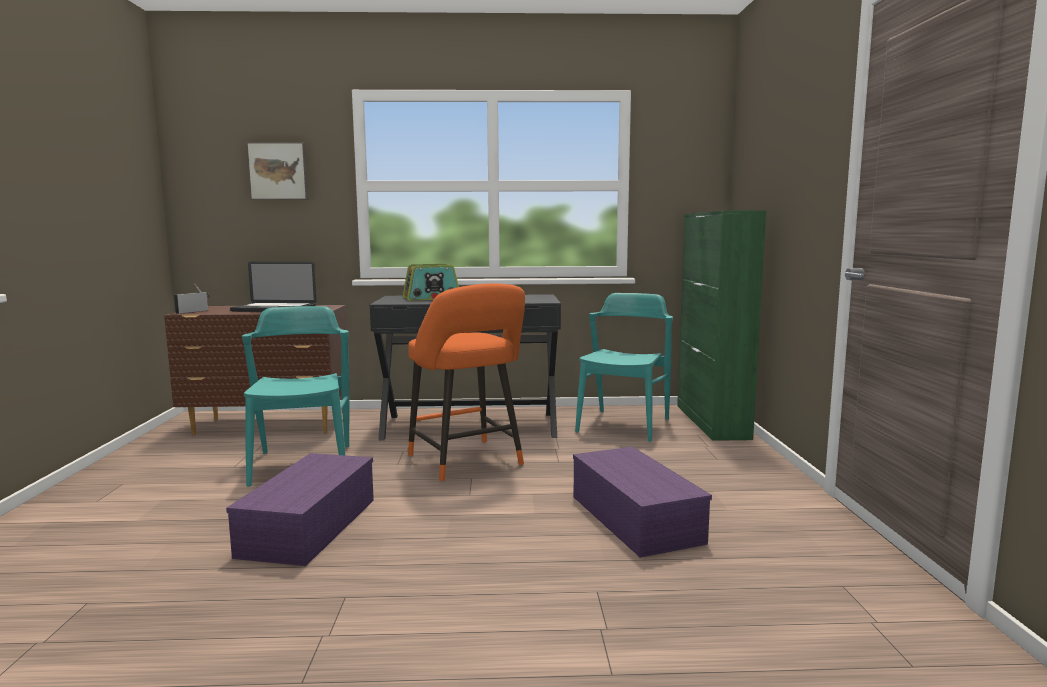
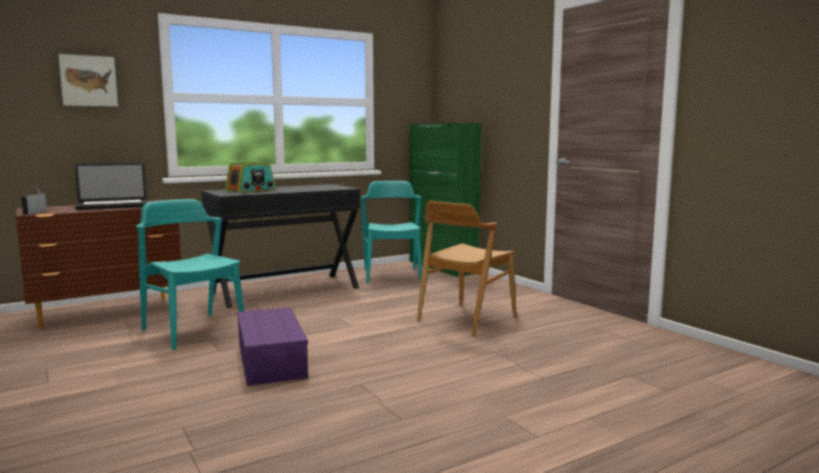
camera: 30 degrees left, 0 degrees up
(468, 462) = (321, 310): orange stool -> none
(632, 518) = (466, 319): purple storage box -> brown chair

